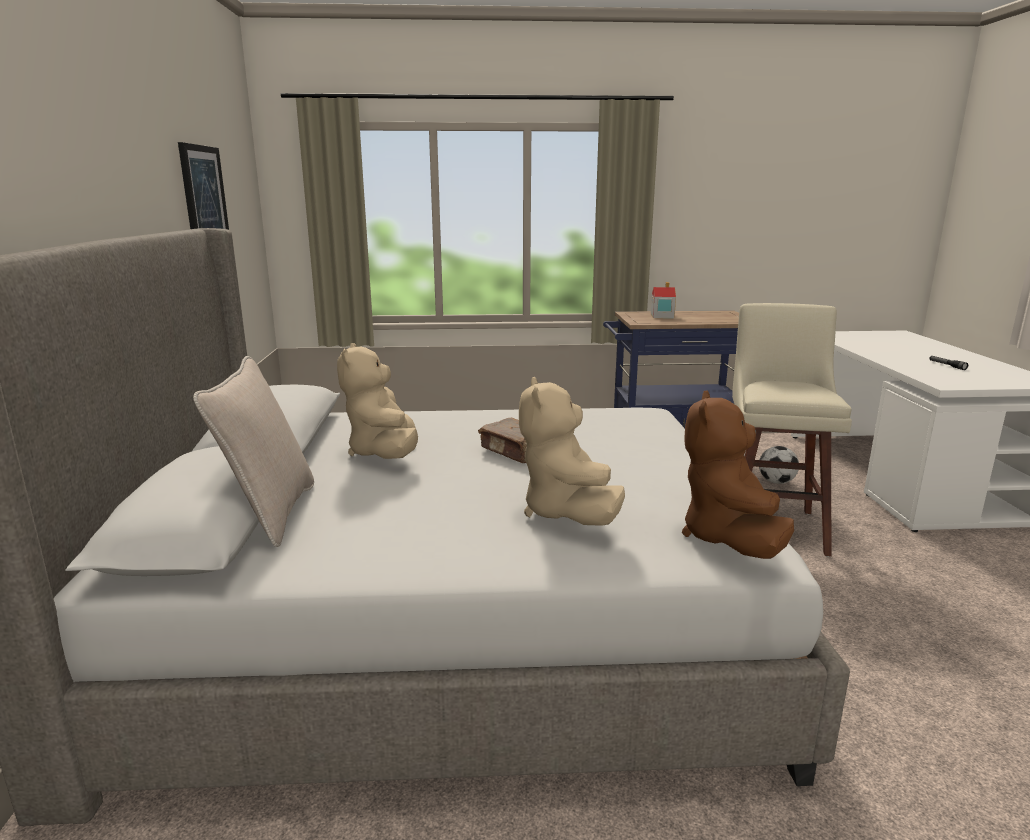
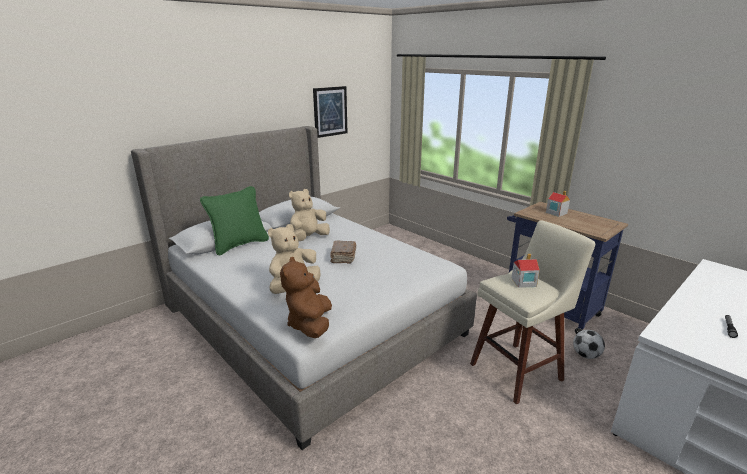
camera: 50 degrees right, 5 degrees up
(271, 514) = (239, 245): beige pillow -> green pillow
(729, 538) = (310, 324): brown plush toy -> brown plush toy turned 60 degrees counterclockwise
(783, 386) = (523, 282): none -> toy house

